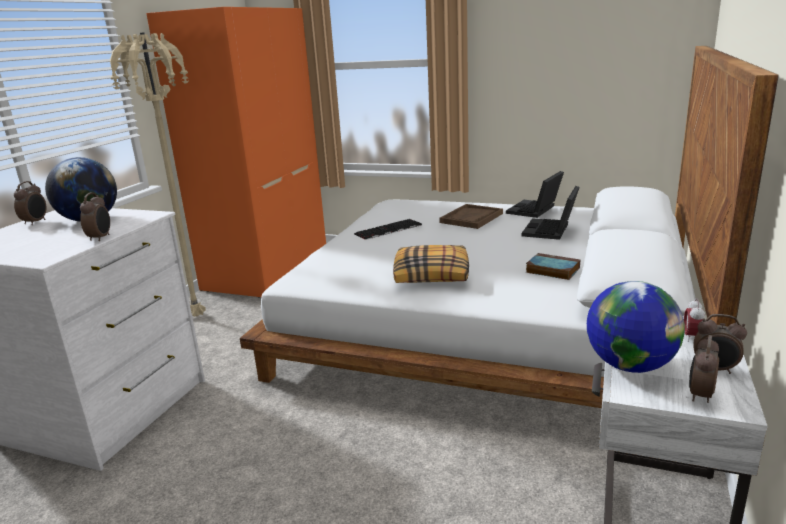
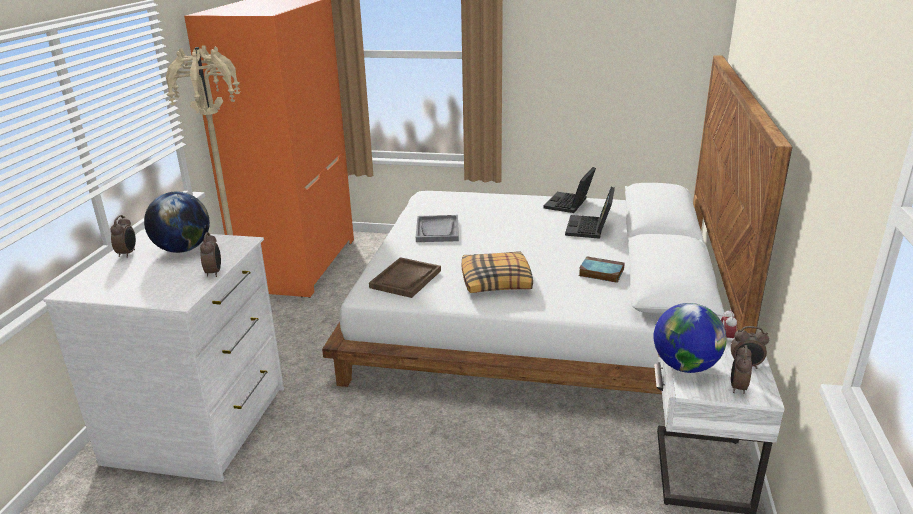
camera: 10 degrees left, 5 degrees up
(388, 230) = (437, 230): keyboard -> grey tray
(471, 218) = (514, 215): brown tray -> brown tray (405, 279)

